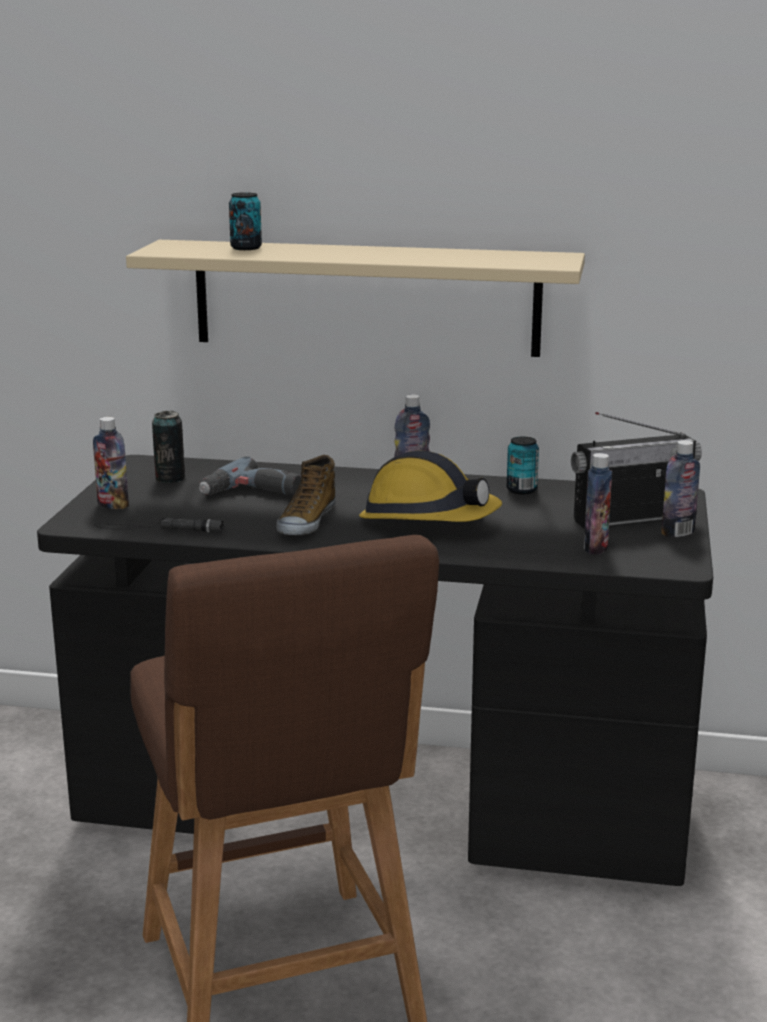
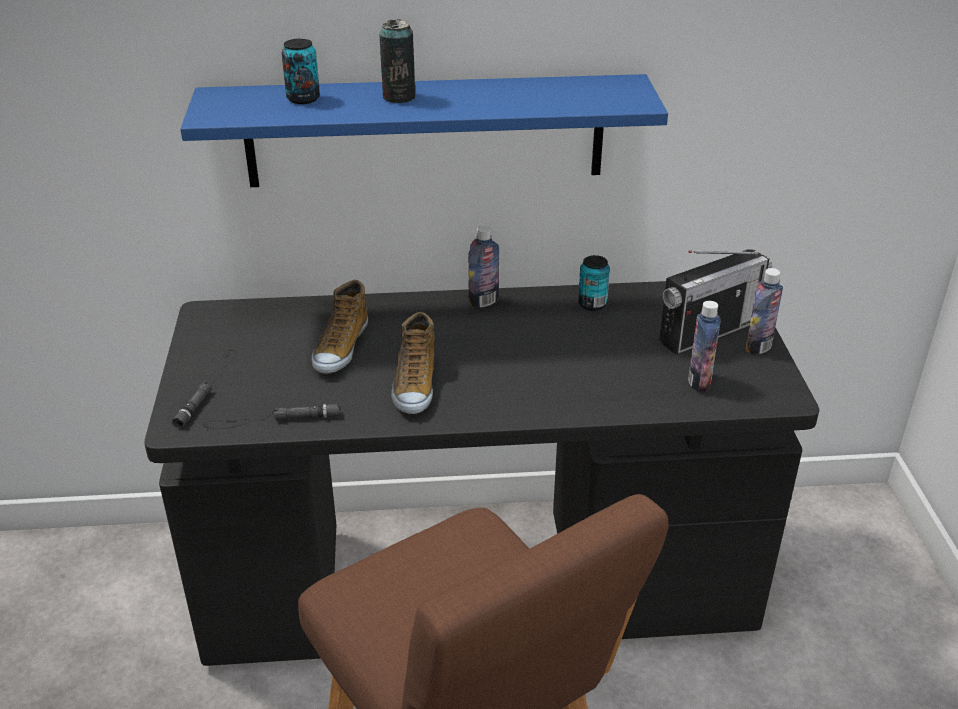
camera: 15 degrees left, 15 degrees up
(113, 505) = (207, 388): bottle -> black flashlight
(170, 478) = (247, 335): can -> can (399, 97)
(252, 493) = (340, 347): power drill -> shoe
(366, 297) = (425, 131): beige shelf -> blue shelf
(428, 520) = (528, 363): hard hat -> none

